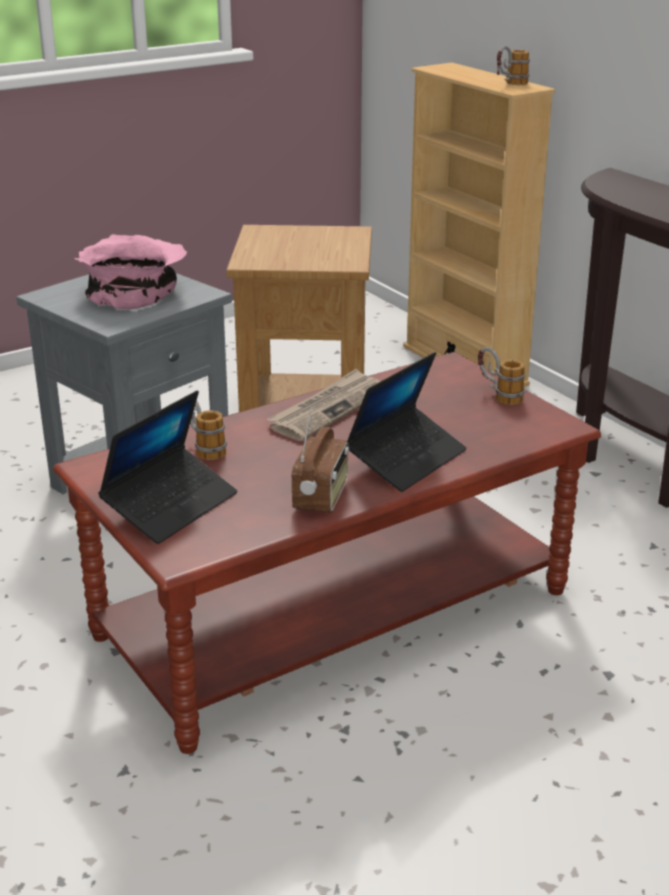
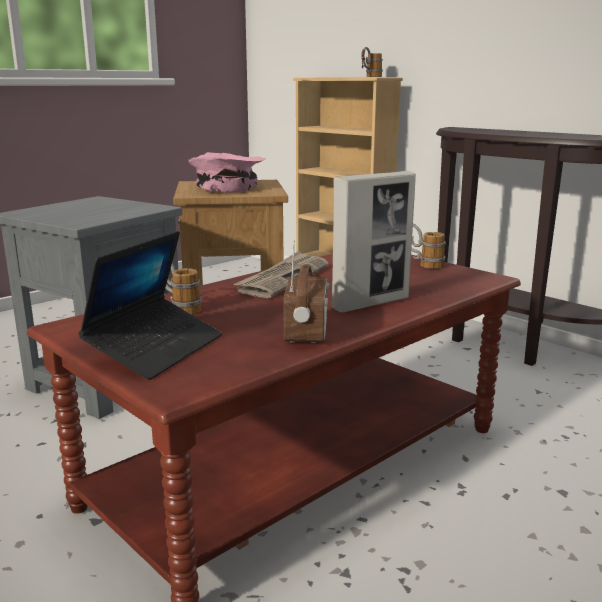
camera: 10 degrees left, 10 degrees down
(135, 293) = (98, 209): pink bowl -> pink bowl (228, 188)
(406, 459) = (371, 303): laptop -> picture frame

